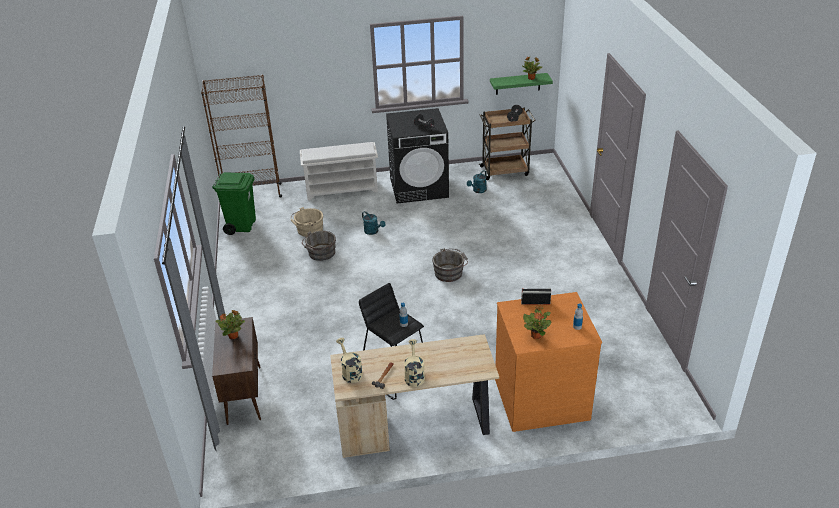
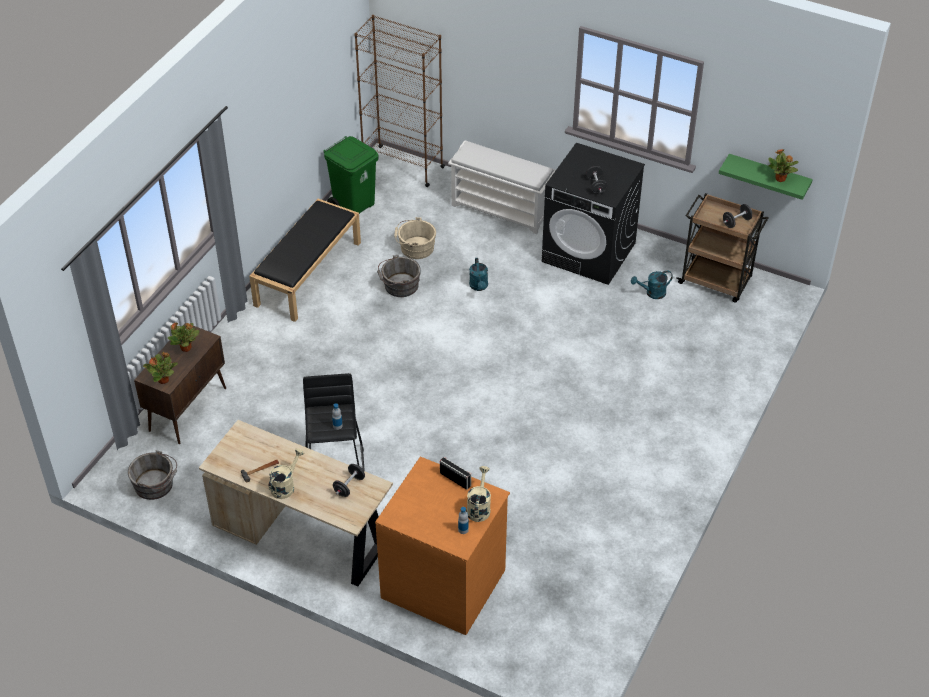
camera: 35 degrees right, 10 degrees up
(249, 274) = (308, 273): none -> black bench
(350, 372) = (236, 448): beige watering can -> beige watering can (479, 507)
(450, 273) = (506, 386): grey bucket -> grey bucket (156, 485)
(458, 351) = (349, 486): none -> black dumbbell
(536, 335) = (414, 515): potted plant -> potted plant (164, 380)

